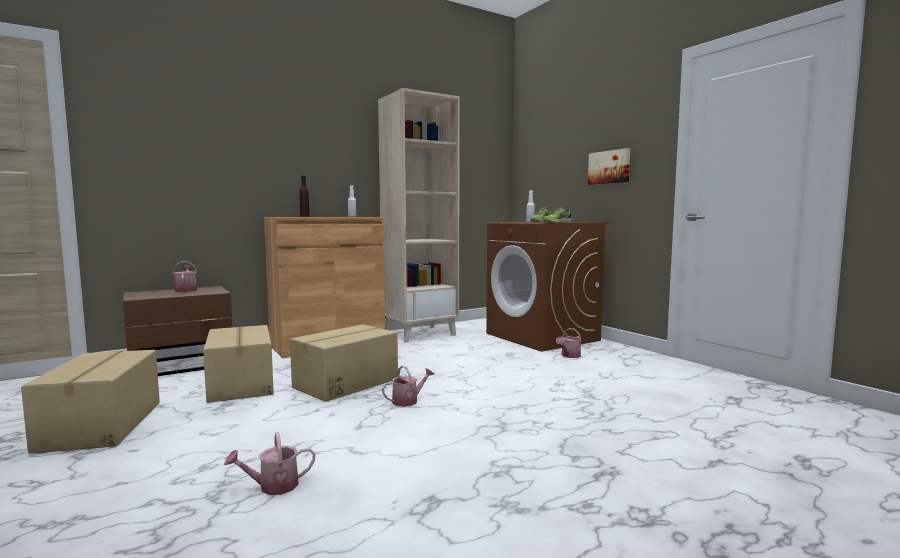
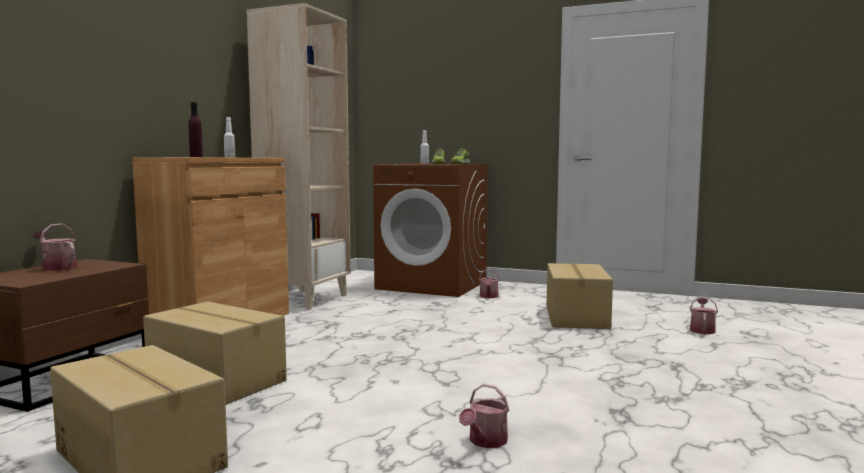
camera: 35 degrees left, 0 degrees up
(345, 383) = (340, 355): cardboard box -> cardboard box (575, 317)
(408, 401) = (439, 355): watering can -> watering can (702, 330)
(609, 167) = (486, 109): picture -> none

